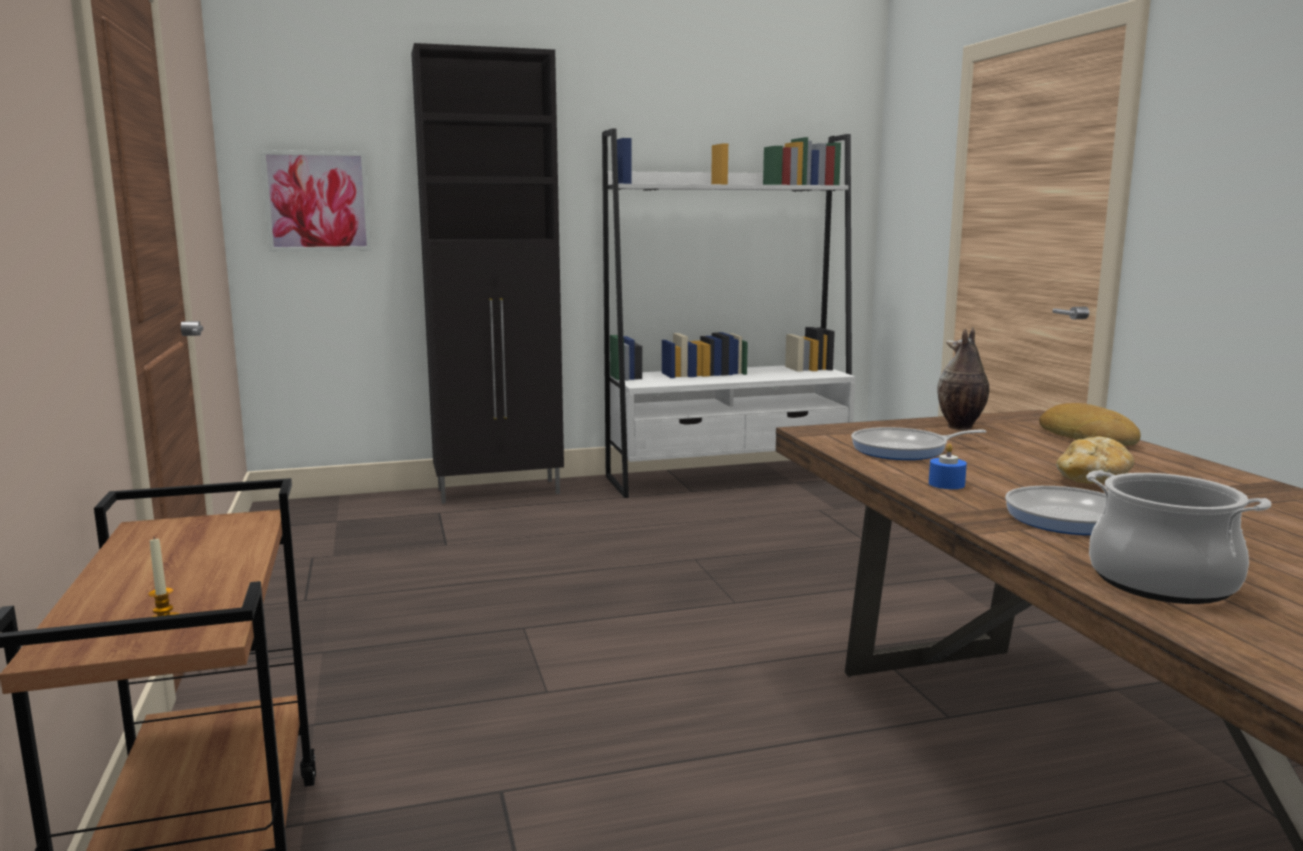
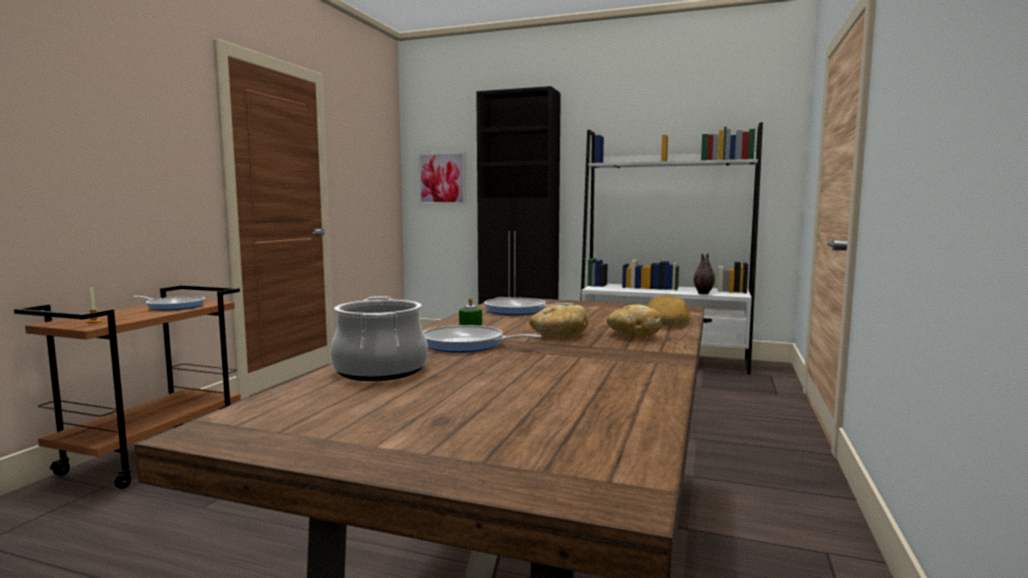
camera: 35 degrees right, 5 degrees down
(195, 544) = (173, 306): none -> frying pan
(946, 484) = (470, 324): blue candle -> green candle
(960, 427) = (602, 307): vase -> vase (703, 293)
(1144, 465) = (633, 335): none -> bread

